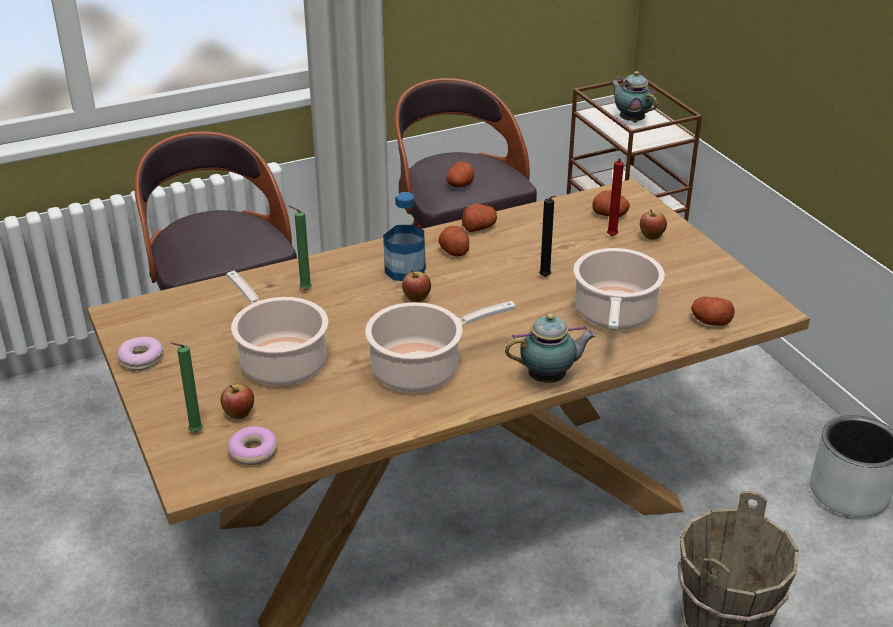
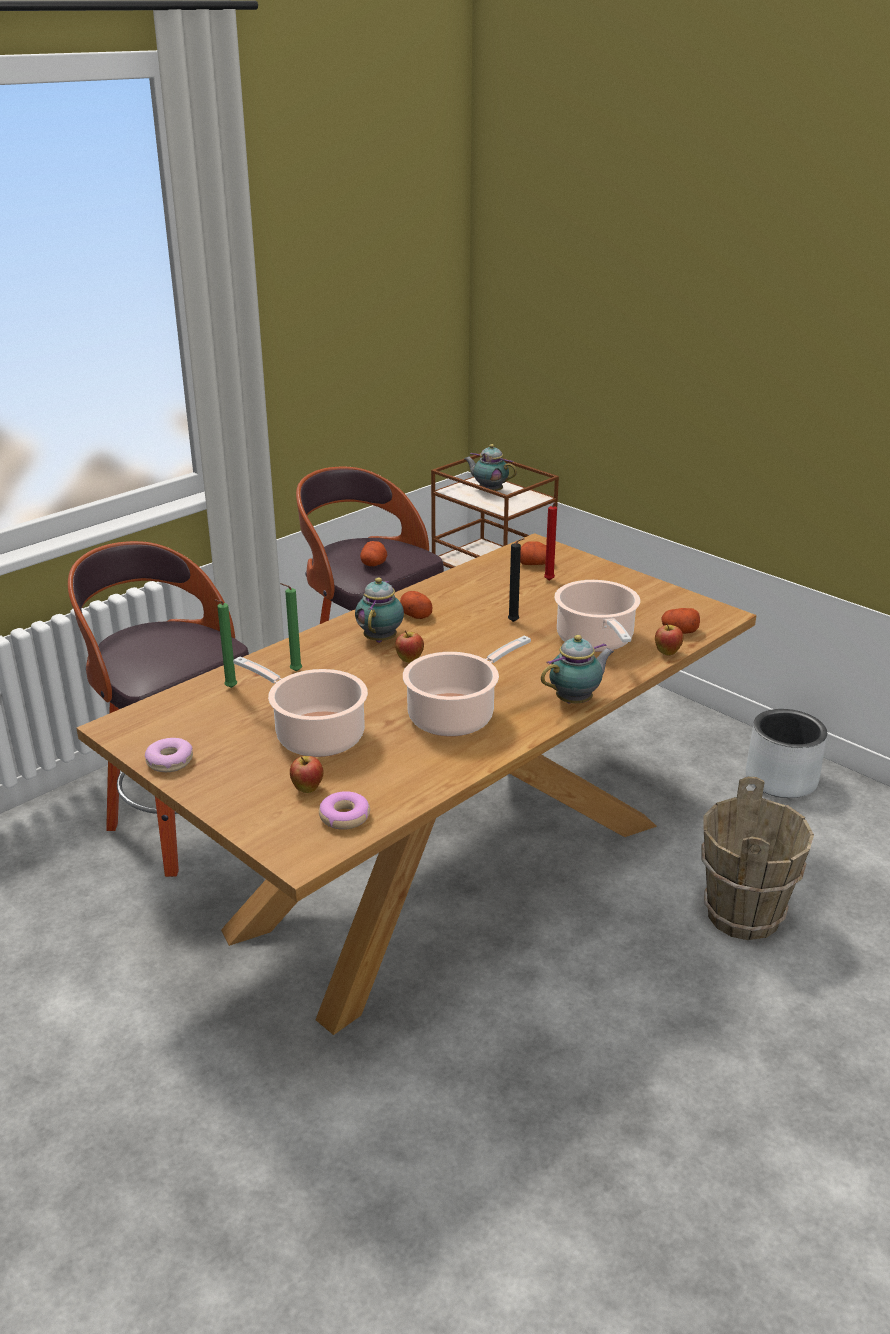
camera: 20 degrees left, 5 degrees down
(194, 432) = (272, 813): green candle -> green candle (229, 688)
(405, 270) = (381, 638): bottle -> teapot
(479, 227) = (424, 592): potato -> none
(651, 237) = (583, 576): apple -> apple (667, 653)

